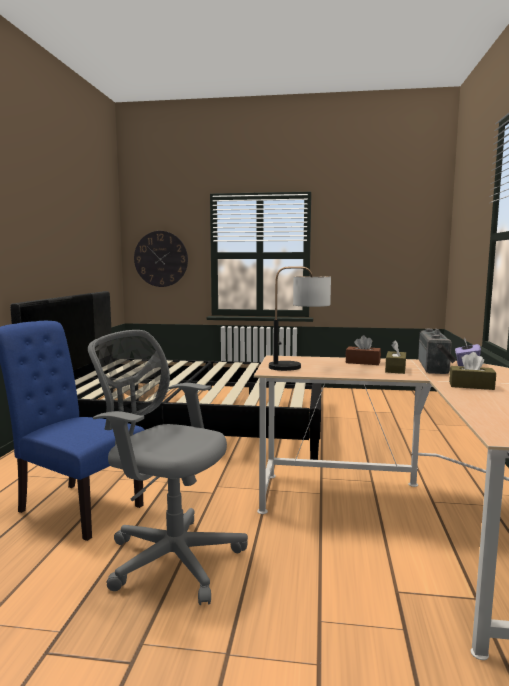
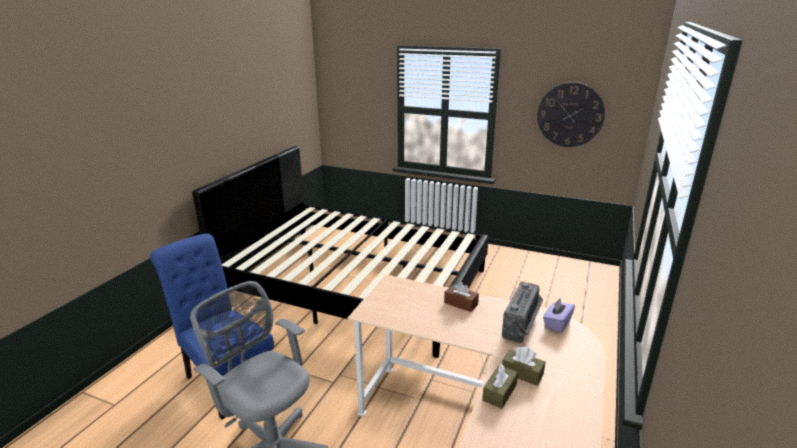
camera: 15 degrees right, 15 degrees up
(161, 259) = (352, 108): wall clock -> wall clock (570, 115)
(299, 366) = (398, 304): table lamp -> none
(395, 369) = (479, 324): brown tissue box -> brown tissue box (499, 392)

